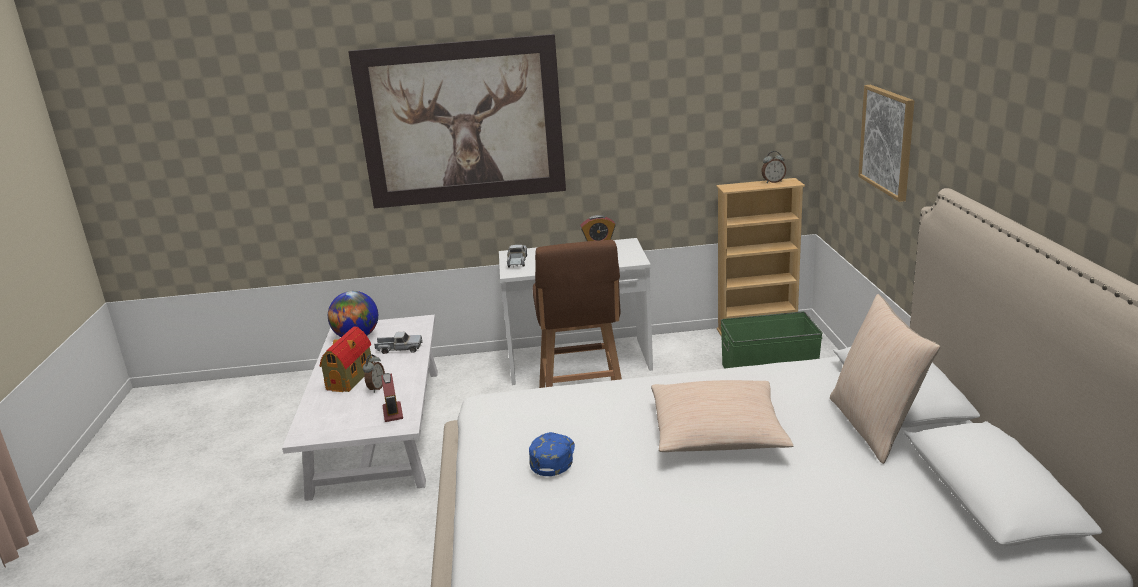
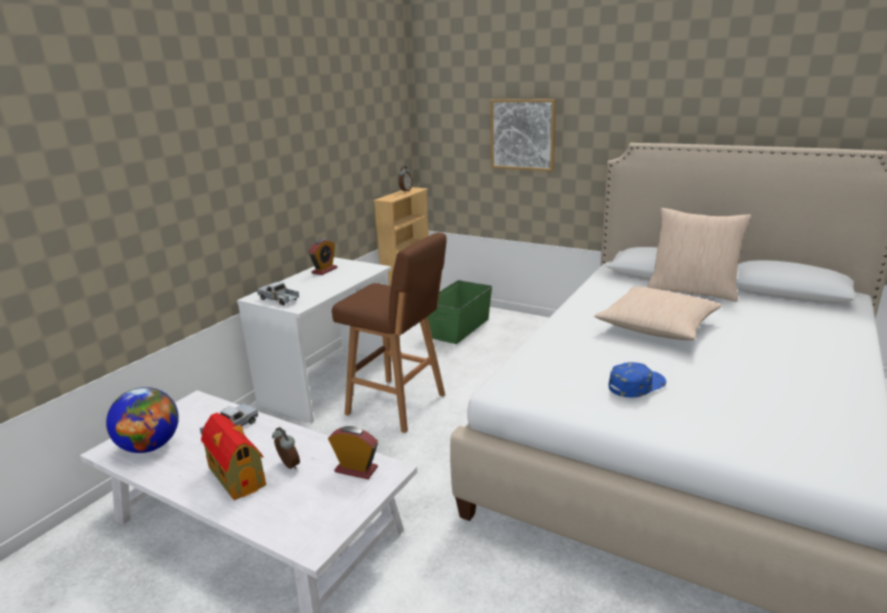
camera: 55 degrees left, 0 degrees up
(461, 122) = (183, 162): picture -> none
(552, 457) = (636, 385): blue cap -> blue cap turned 105 degrees clockwise

